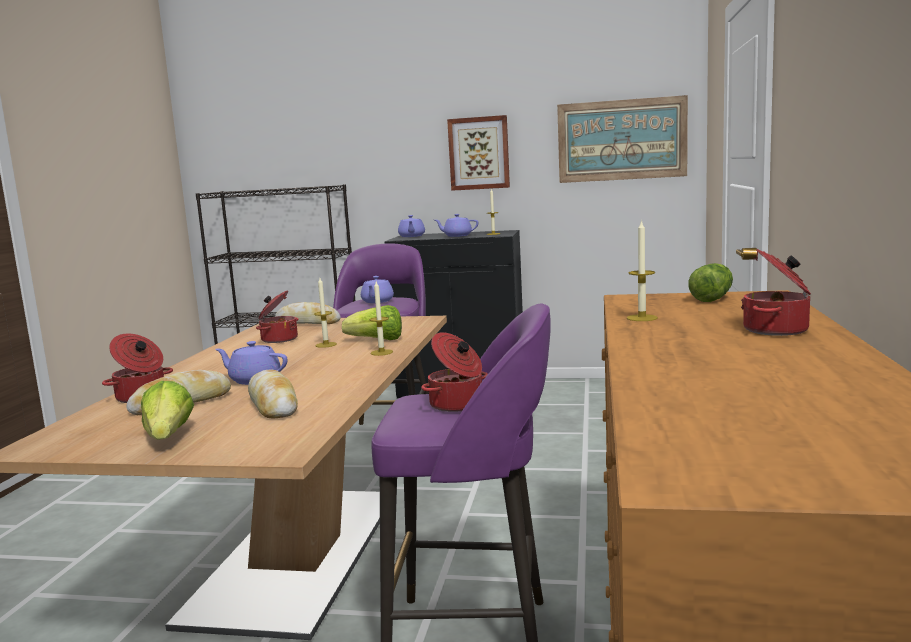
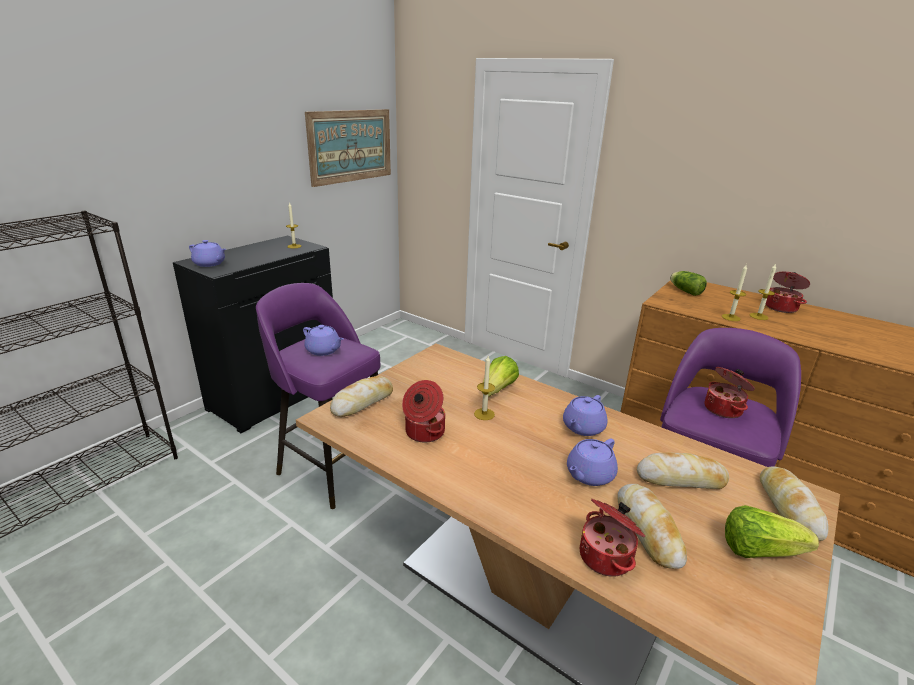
camera: 65 degrees left, 15 degrees up
(251, 444) = (788, 507): none -> bread
(381, 352) = (545, 398): candle -> candle (758, 316)
(457, 236) = (267, 255): purple teapot -> purple teapot (582, 428)
(479, 153) = (241, 161): picture -> none

